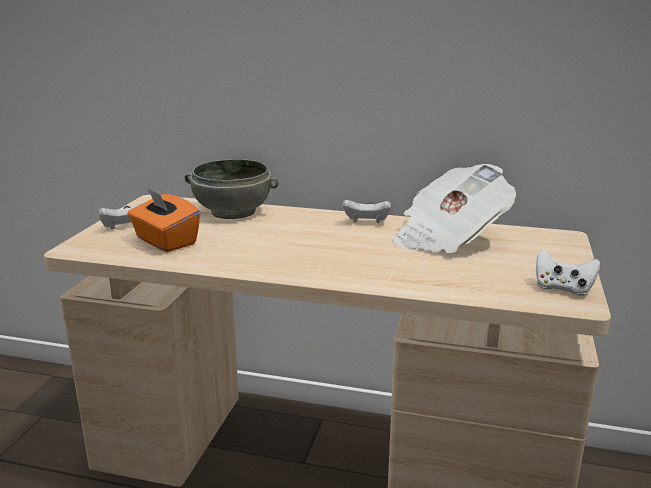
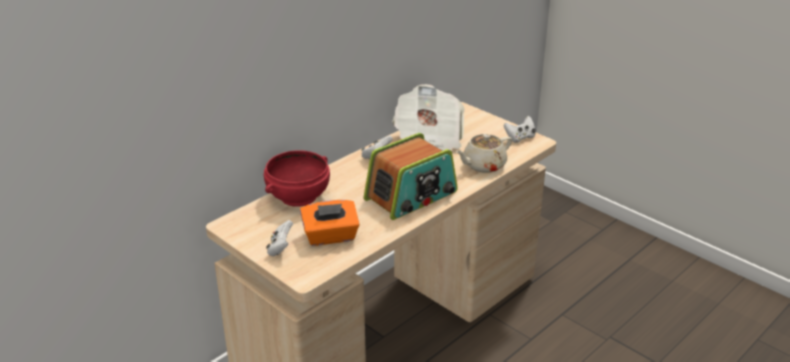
camera: 60 degrees left, 10 degrees up
(233, 211) = (298, 196): grey bowl -> red bowl
(298, 258) = (411, 196): none -> radio
(438, 282) = (483, 165): none -> beige teapot

